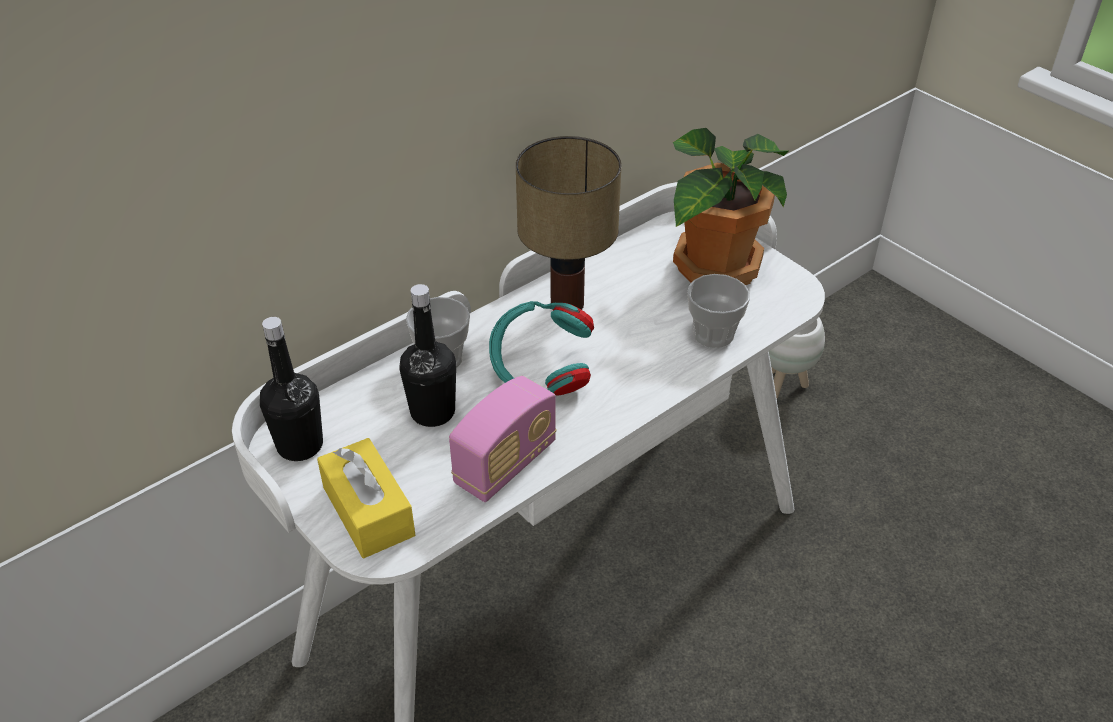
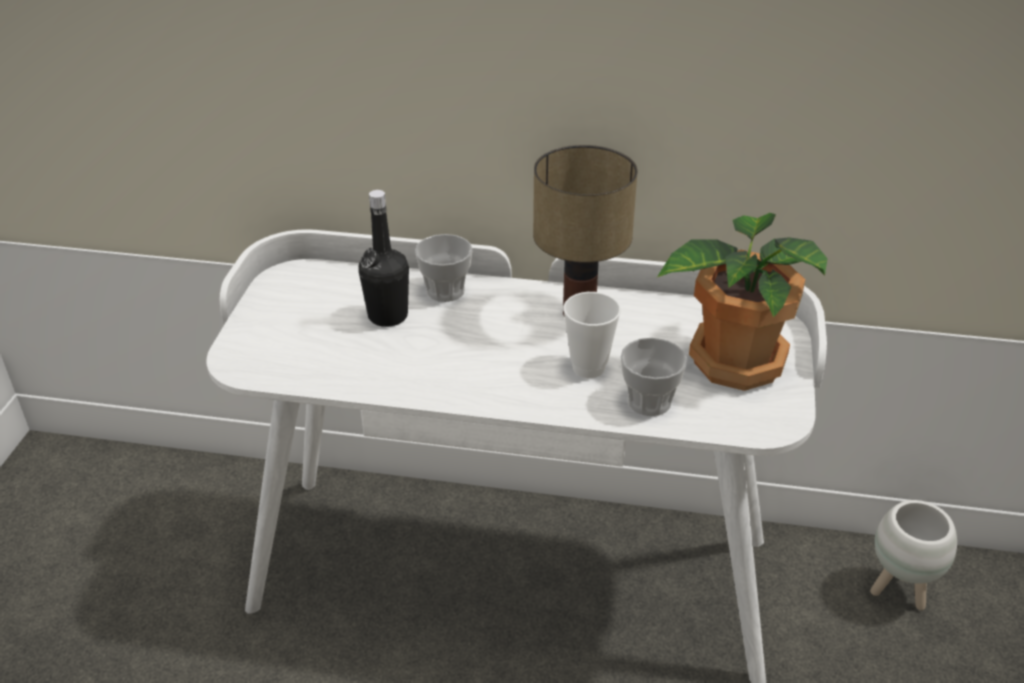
camera: 50 degrees right, 5 degrees down
(300, 445) = (295, 283): black bottle -> none
(368, 511) = (266, 341): yellow tissue box -> none
(505, 464) = (374, 374): radio -> none
(541, 375) = (485, 341): turquoise headphones -> none
(640, 340) = (588, 368): none -> cup

